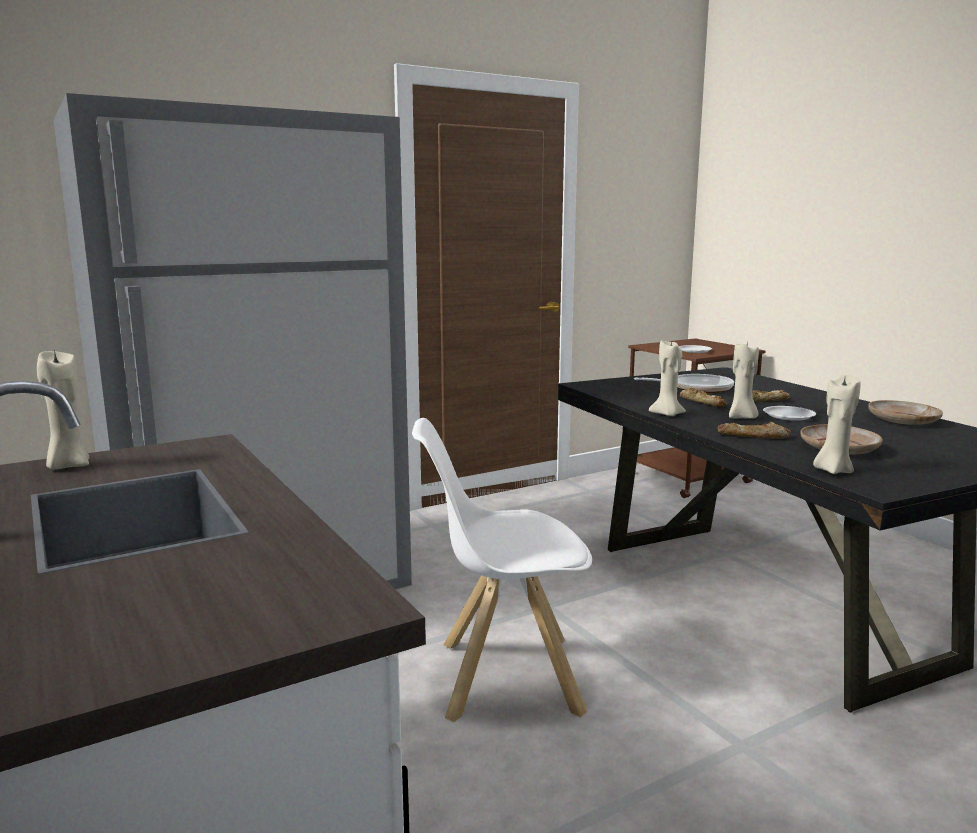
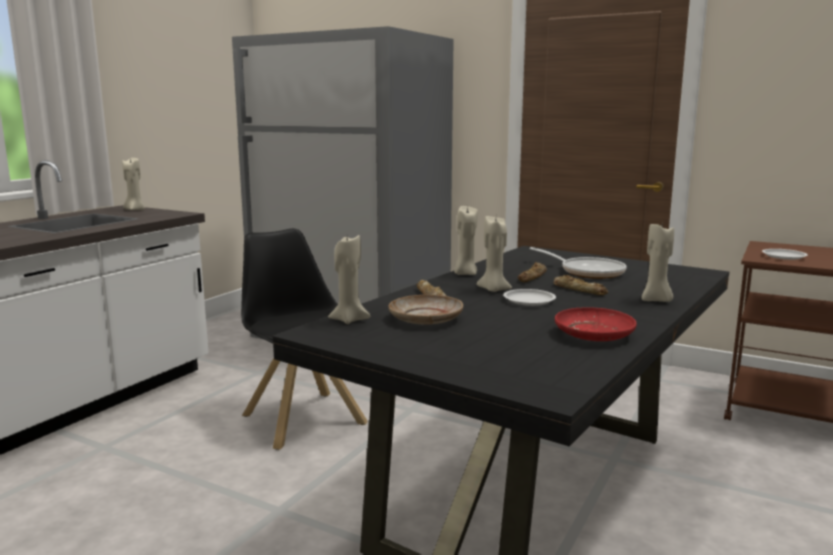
camera: 60 degrees right, 0 degrees up
(504, 677) = (302, 417): white chair -> black chair
(808, 393) = (656, 300): none -> beige candle
(903, 420) = (594, 334): beige plate -> red plate

